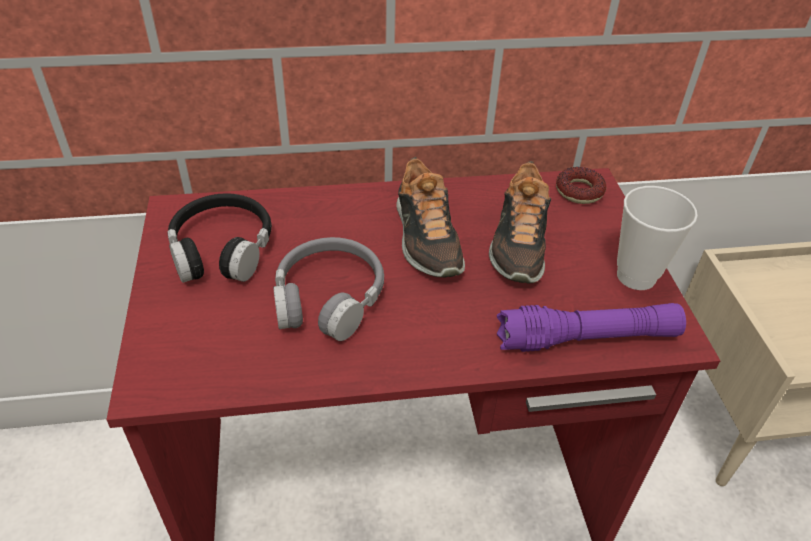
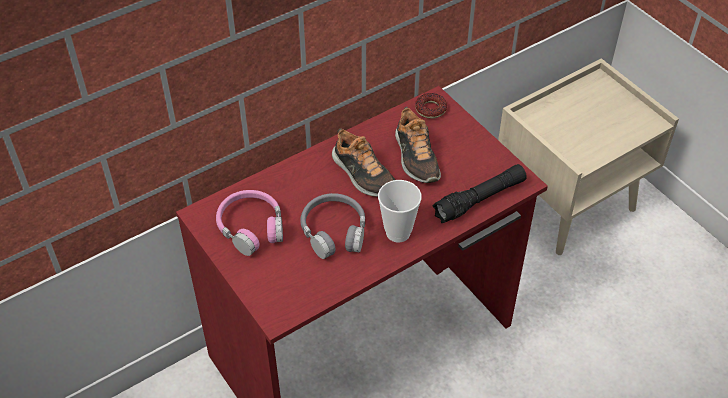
camera: 25 degrees left, 5 degrees up
(222, 249) = (251, 227): black headphones -> pink headphones
(587, 338) = (480, 200): purple flashlight -> black flashlight
(636, 276) = (487, 154): cup -> cup (398, 233)

